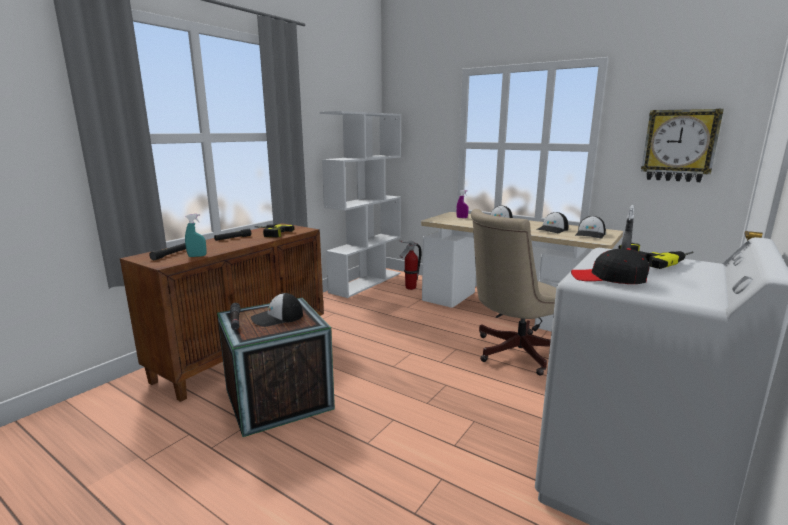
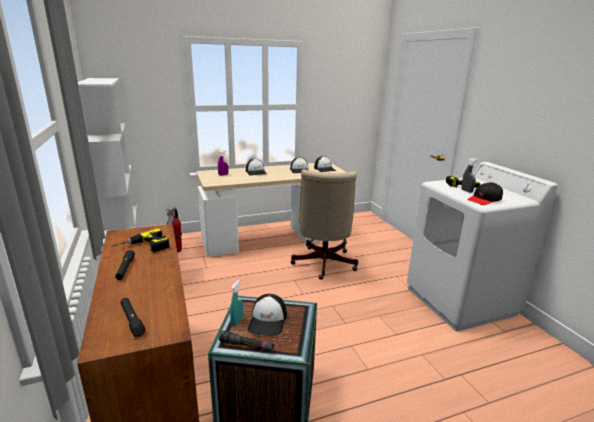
camera: 55 degrees left, 5 degrees up
(197, 256) = (170, 304): turquoise spray bottle -> turquoise spray bottle (237, 321)
(679, 145) = (346, 103): wall clock -> none

